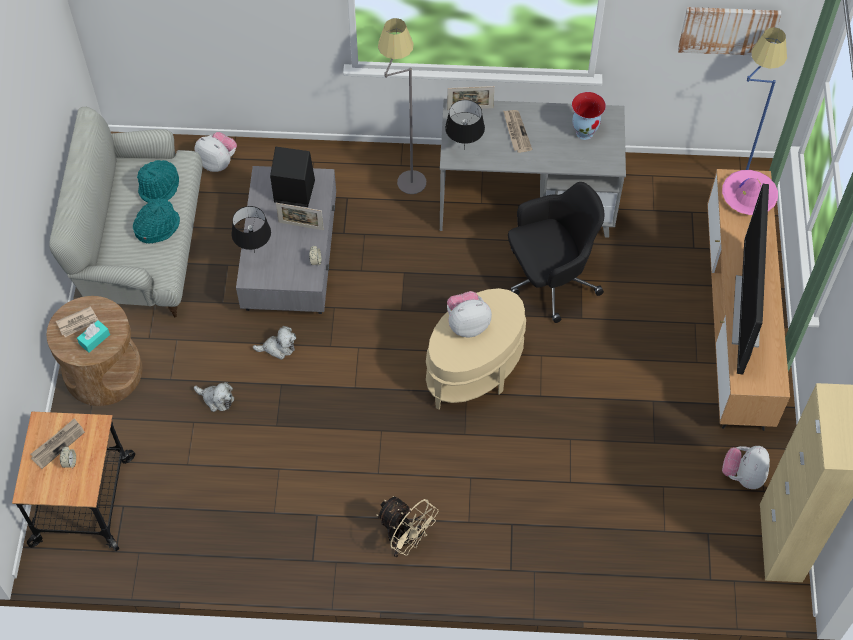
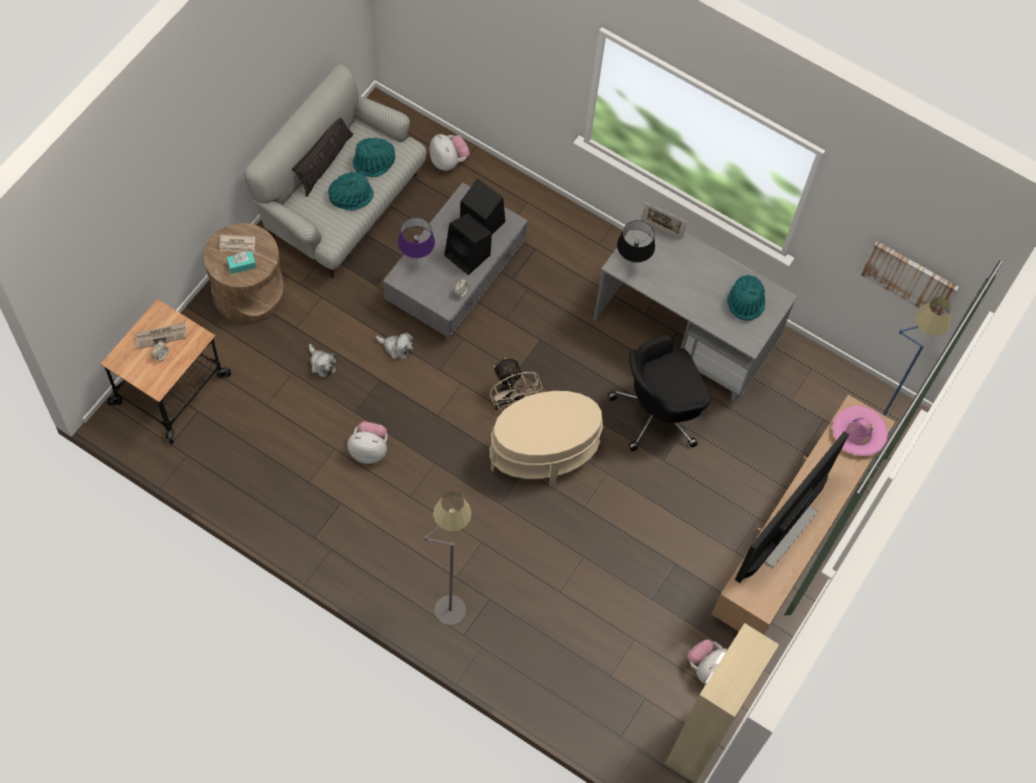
camera: 25 degrees right, 5 degrees up
(112, 210) = (324, 162): none -> pillow
(254, 252) = (416, 258): black table lamp -> purple table lamp
(301, 226) = (468, 255): picture frame -> black speaker
(403, 173) = (596, 252): grey floor lamp -> grey floor lamp (448, 596)
(405, 540) = (396, 562): beige fan -> beige fan (510, 401)
(467, 324) = (543, 414): plush toy -> plush toy (369, 450)
(516, 132) = (687, 270): newspaper -> none
(549, 280) = (658, 412): black office chair -> black office chair turned 150 degrees clockwise
(585, 132) = (746, 302): vase -> turquoise hat

